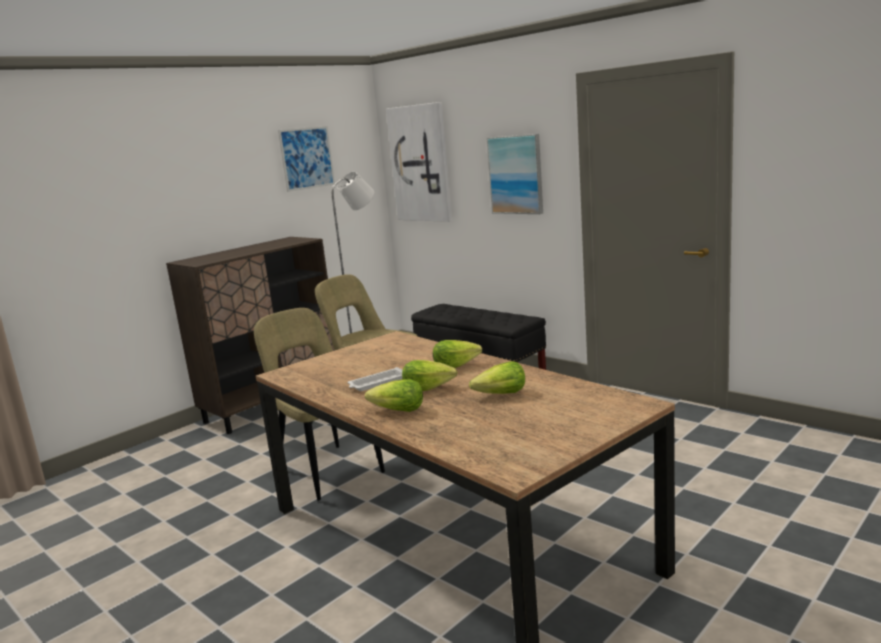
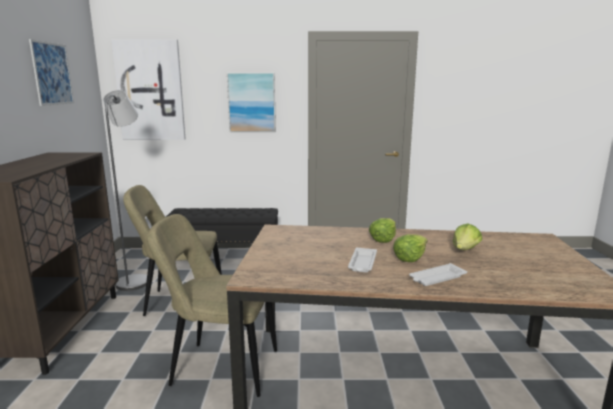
camera: 45 degrees left, 0 degrees up
(397, 411) = (436, 278): lettuce -> white tray

